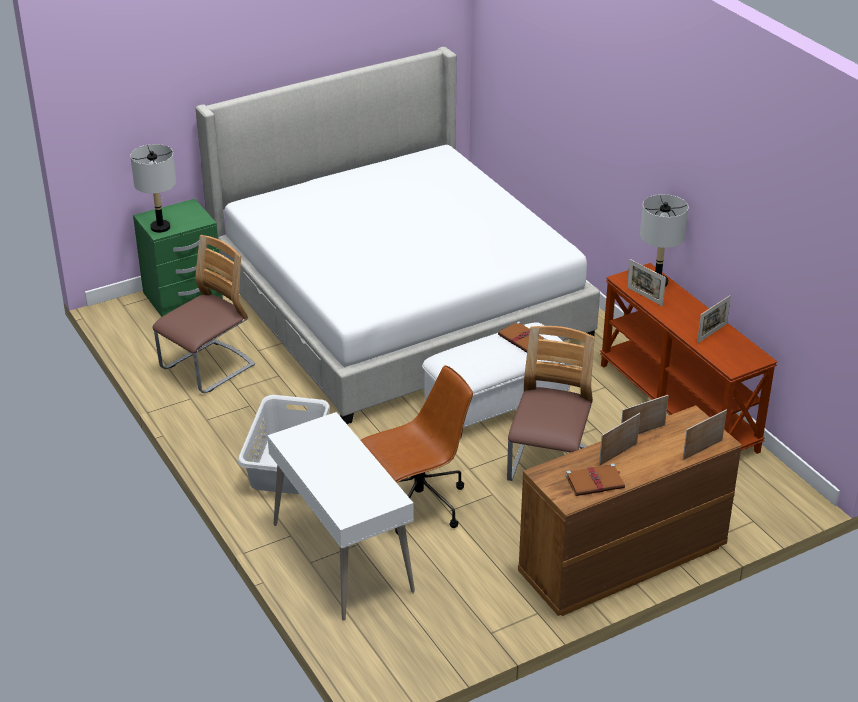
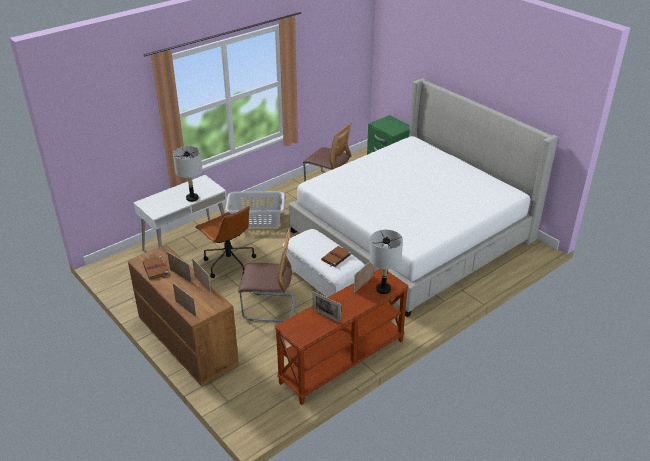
camera: 80 degrees right, 0 degrees up
(160, 227) = (380, 123): grey table lamp -> grey table lamp (192, 198)

